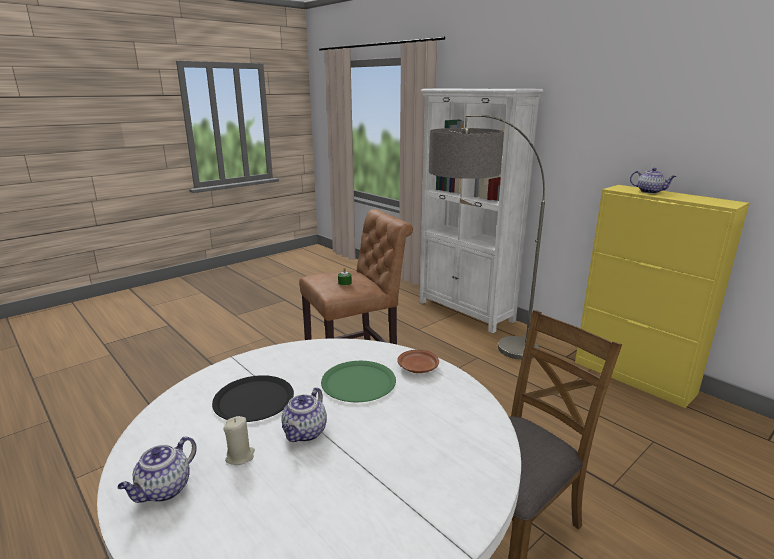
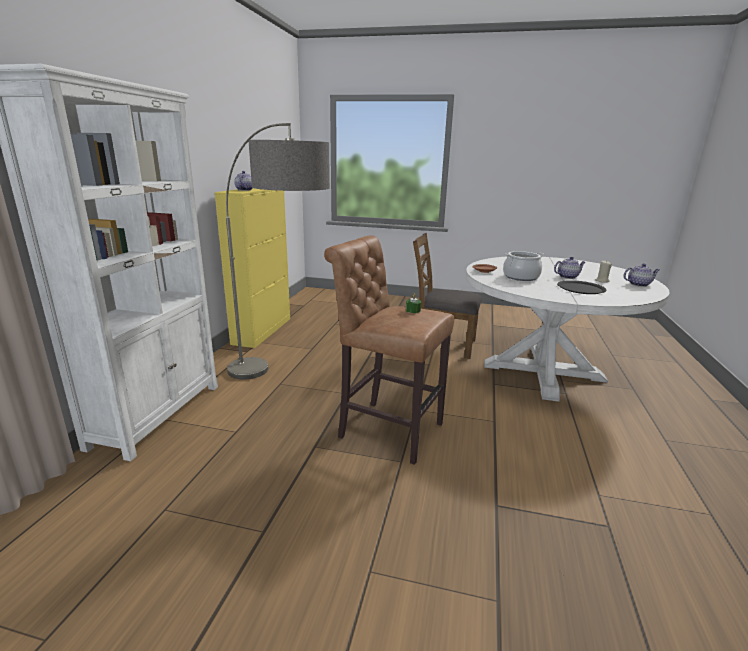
camera: 125 degrees left, 0 degrees up
(358, 382) = (521, 277): green plate -> cooking pot

